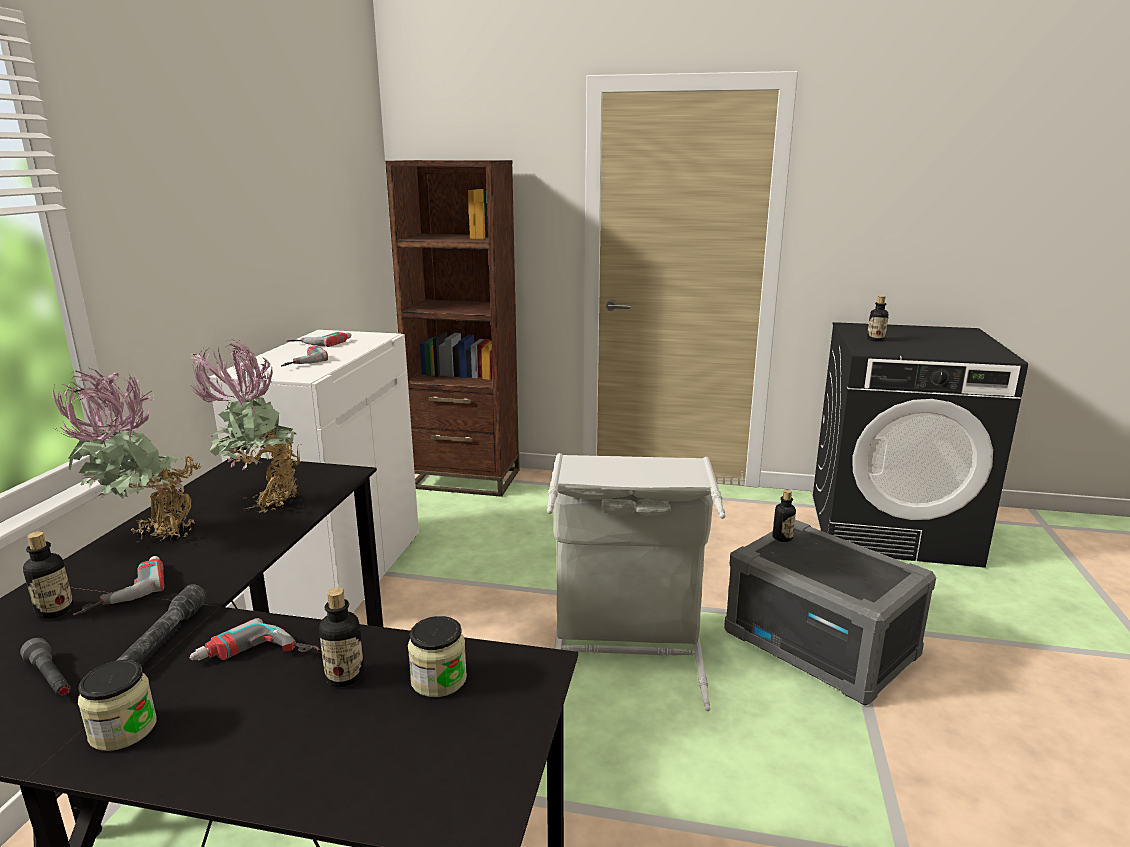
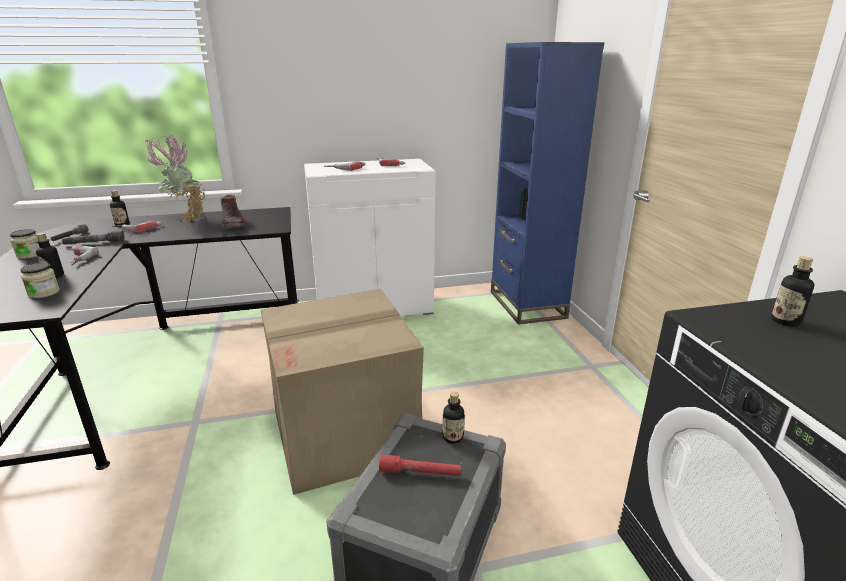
camera: 65 degrees right, 5 degrees up
(262, 501) = (233, 224): potted plant -> brown boot
(465, 479) = (527, 304): brown bookcase -> blue bookcase
(627, 655) = (346, 433): grey laundry basket -> cardboard box
(826, 562) = (420, 472): none -> red flashlight

